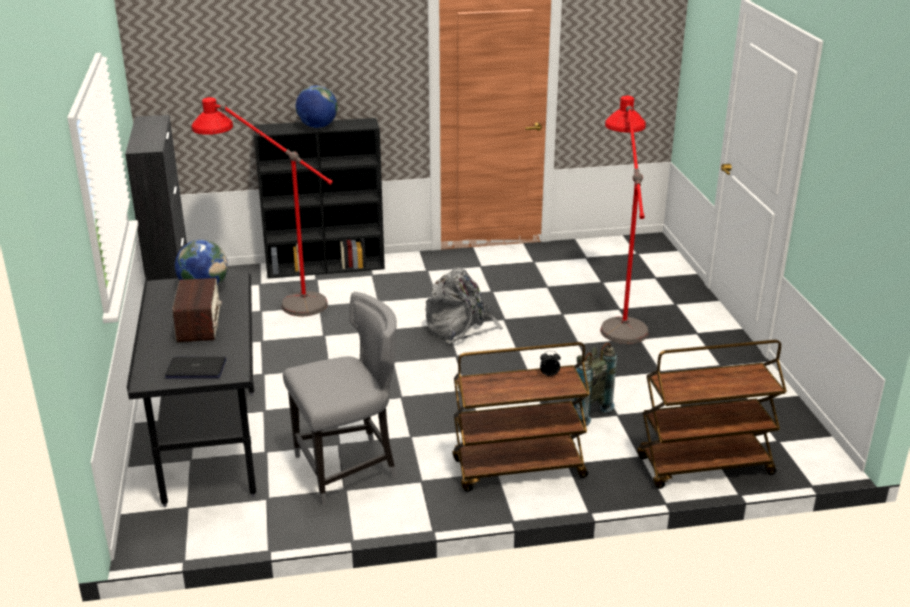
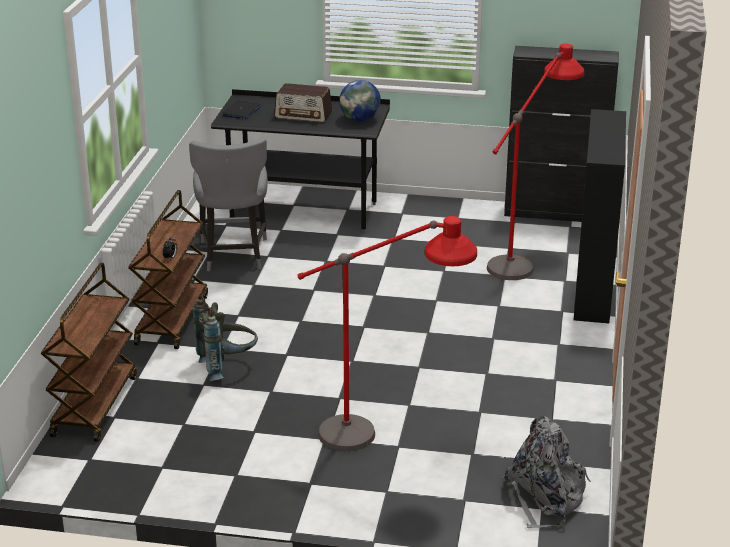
camera: 110 degrees right, 0 degrees up
(317, 126) = (605, 136): globe -> none
(460, 328) = (415, 339): grey backpack -> grey backpack (545, 497)

